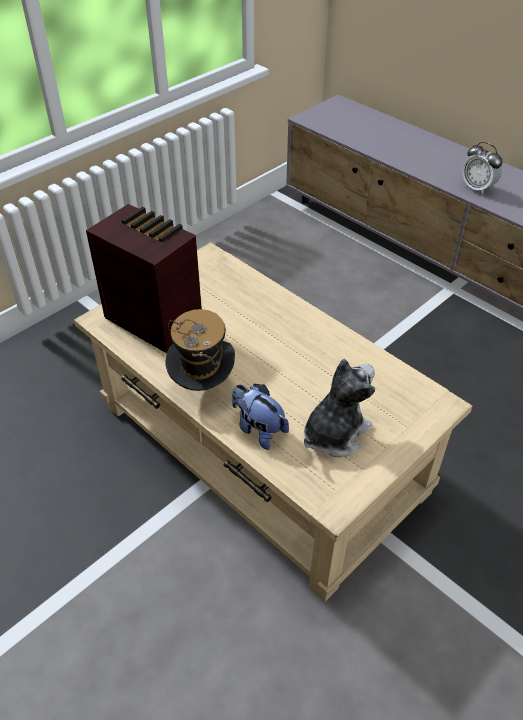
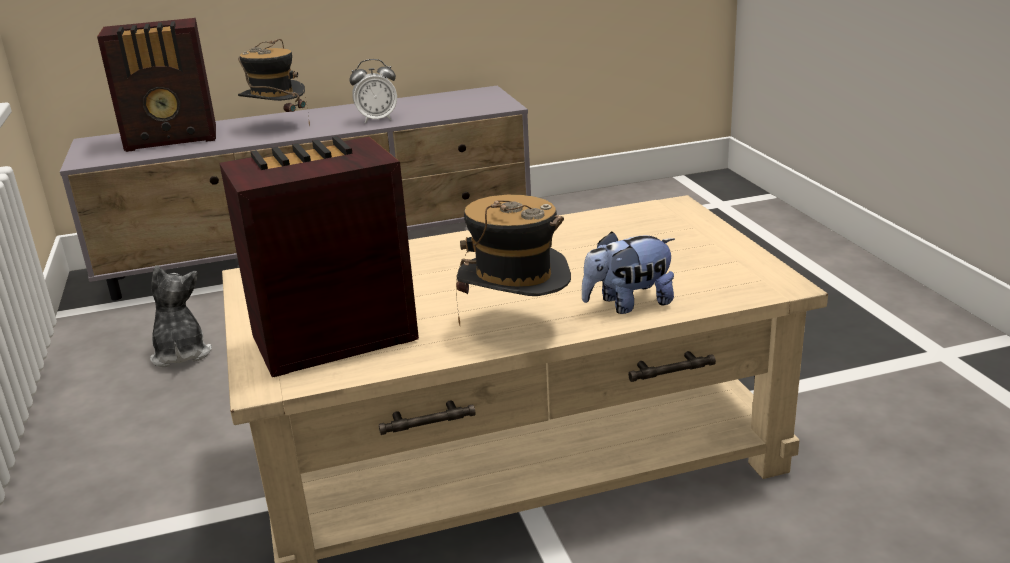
camera: 60 degrees left, 20 degrees down
(334, 433) = (673, 263): plush toy -> plush toy (181, 354)
(366, 127) = (174, 139): none -> radio
(423, 154) = (277, 127): none -> hat

